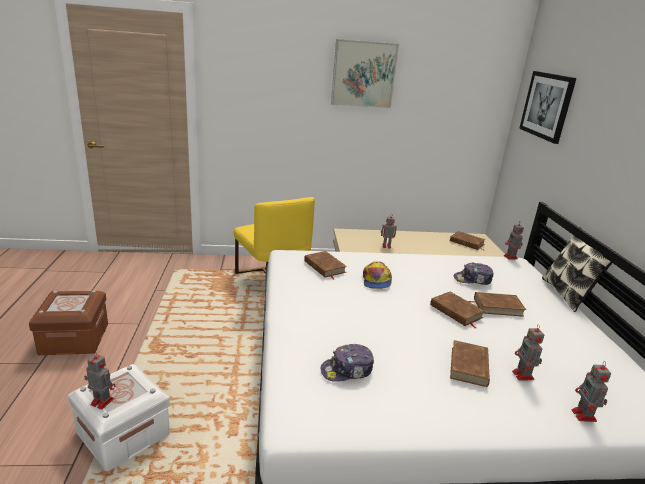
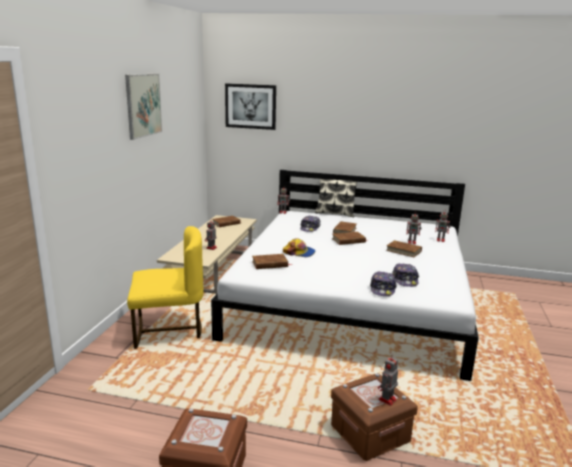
camera: 70 degrees left, 5 degrees down
(123, 433) = (370, 433): white storage box -> brown storage box
(300, 349) = (383, 289): none -> cap

